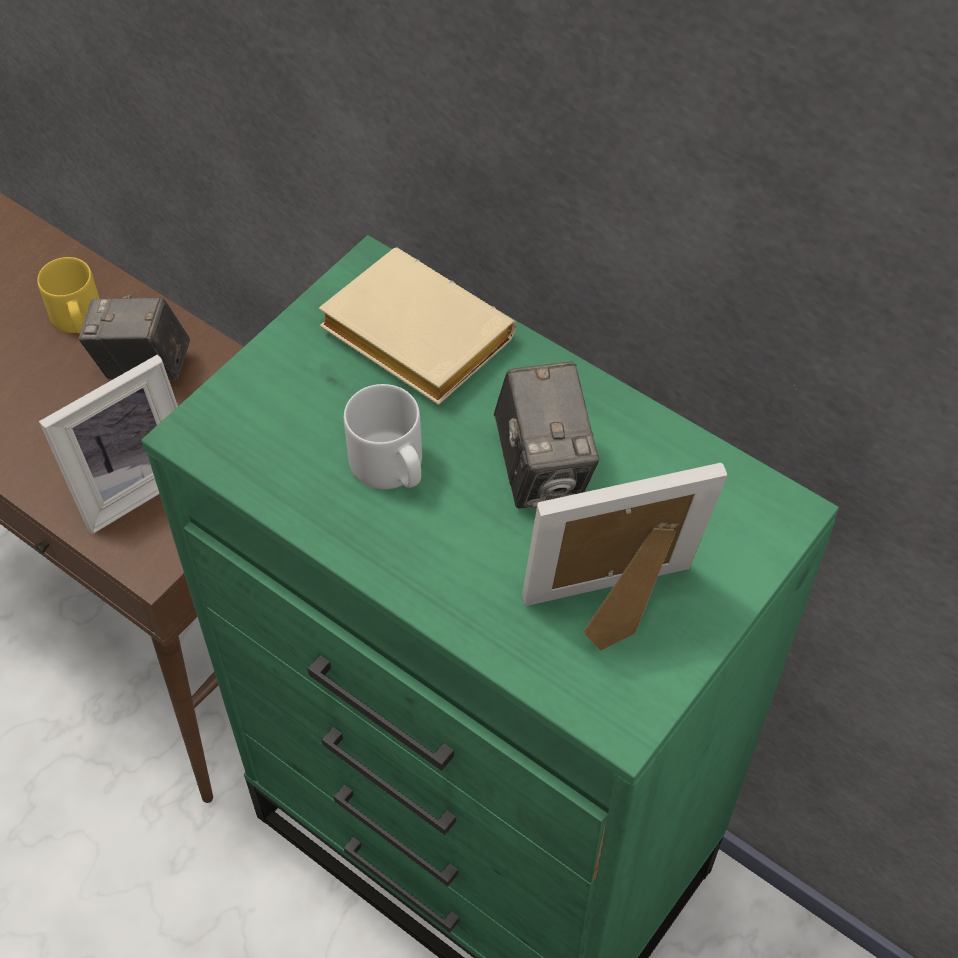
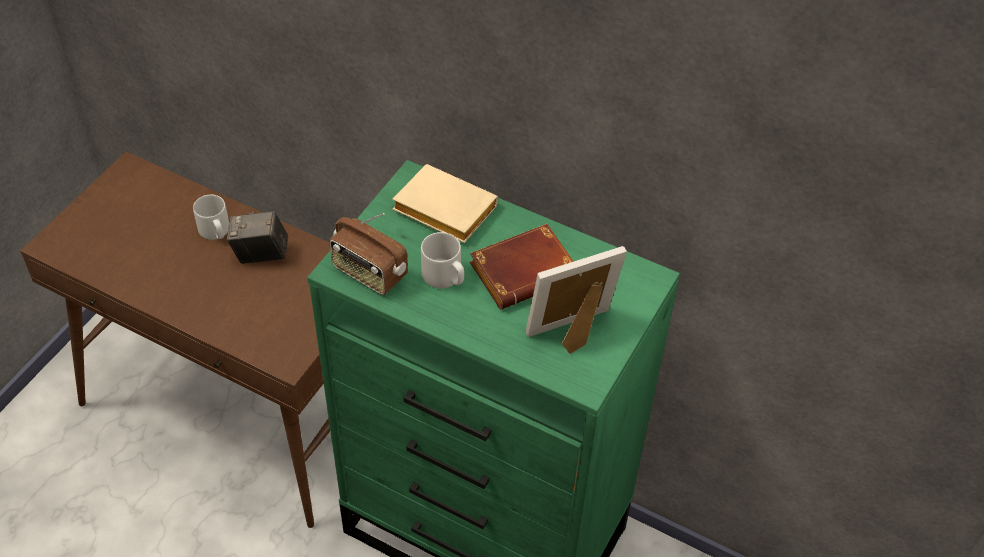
camera: 10 degrees left, 5 degrees down
(78, 320) = (215, 232): yellow mug -> grey mug
(132, 483) = (268, 320): picture frame -> none
(254, 444) = (369, 273): none -> radio
(542, 470) = (524, 270): camera -> brown book

